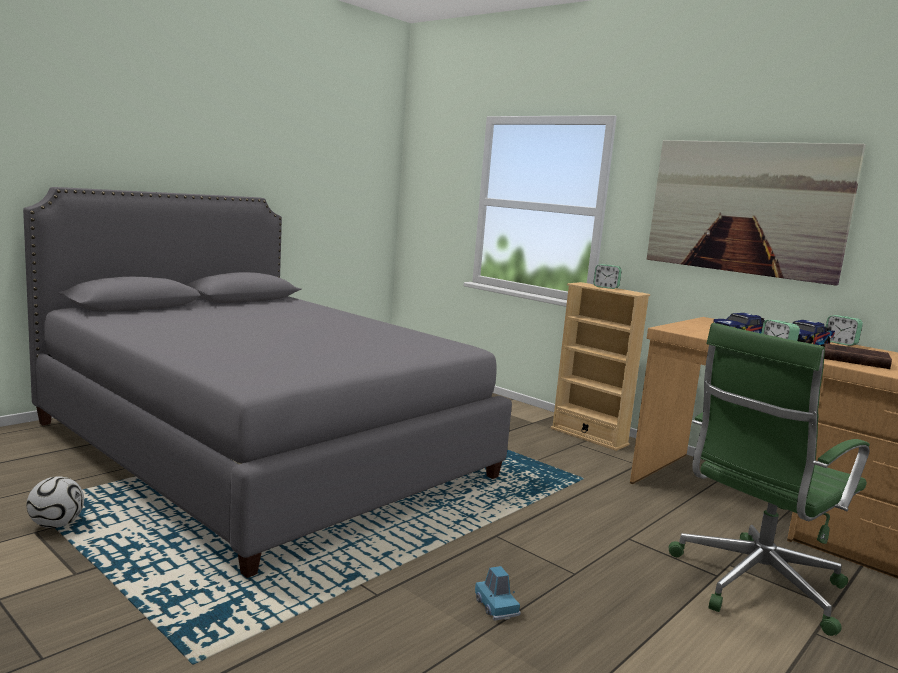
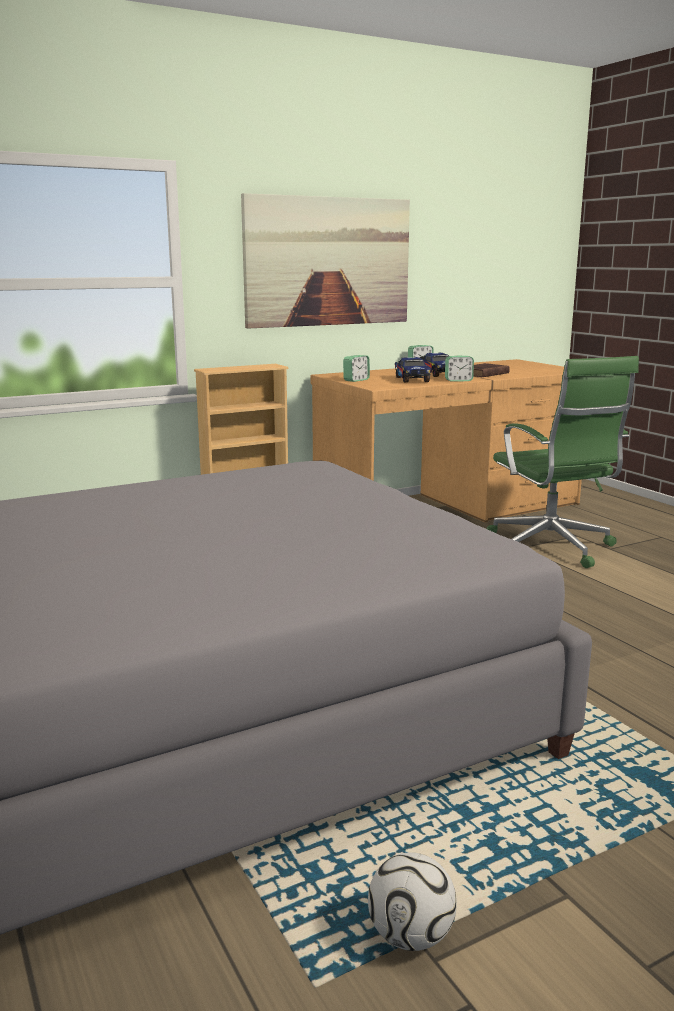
camera: 70 degrees left, 5 degrees up
(496, 606) = (597, 638): blue toy car -> none
(606, 287) = (238, 367): alarm clock -> alarm clock (356, 380)

